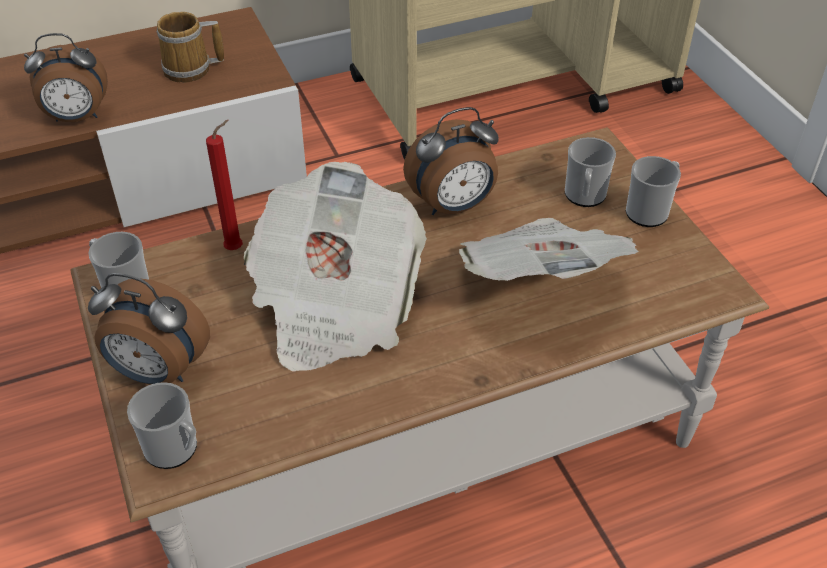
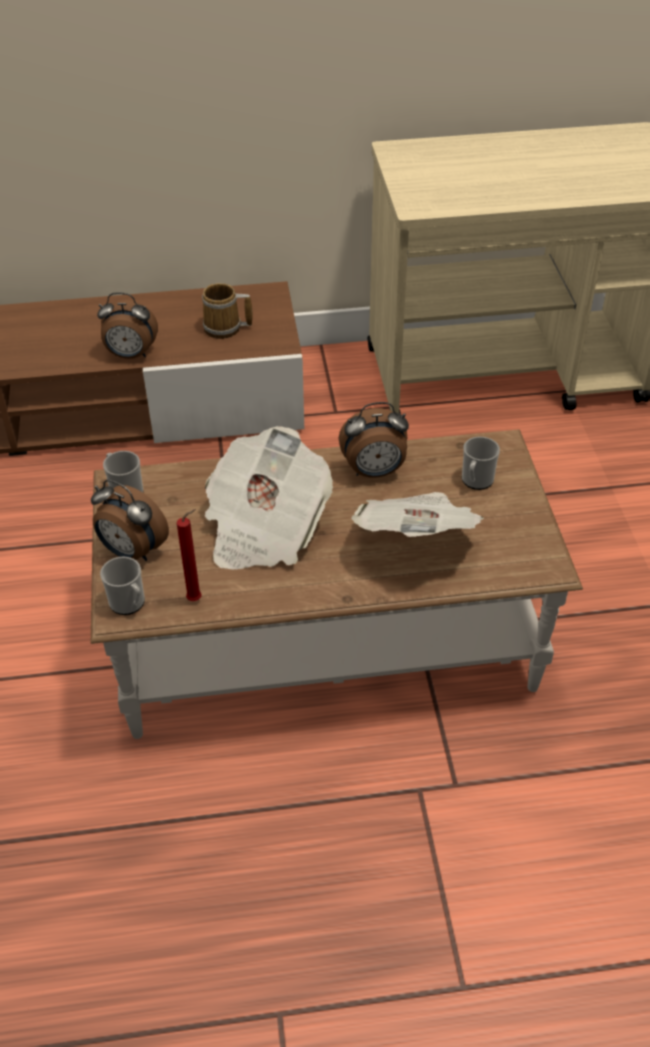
camera: 15 degrees right, 0 degrees up
(237, 248) = (209, 476): red candle -> red candle (197, 599)
(650, 211) = (522, 500): mug -> none

